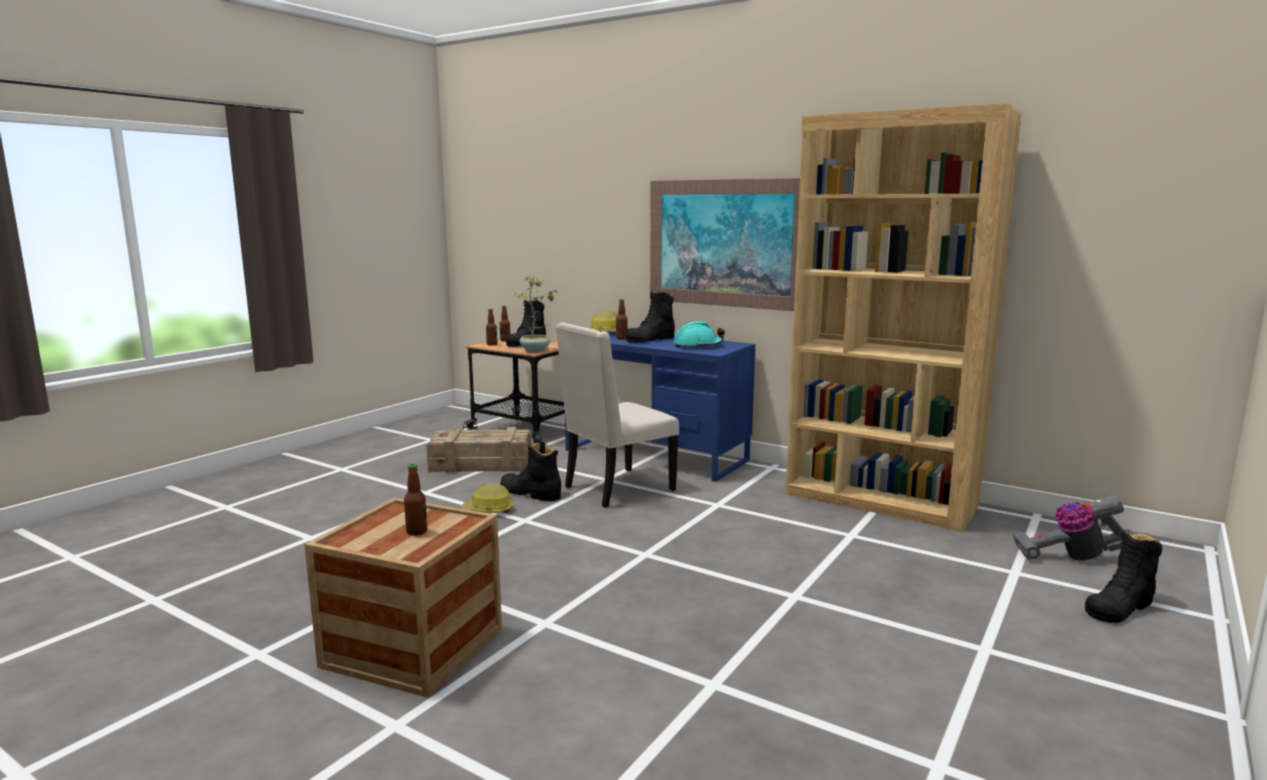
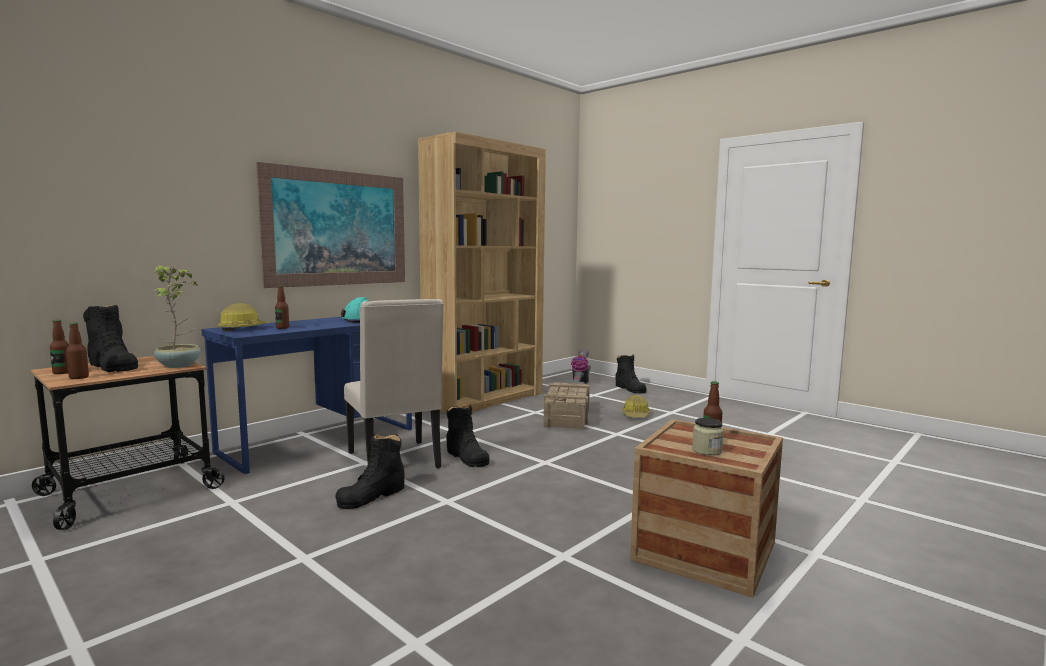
camera: 80 degrees left, 5 degrees down
(385, 528) = (707, 450): none -> jar
(482, 464) = (232, 520): crate -> crate (567, 416)
(488, 510) = (405, 518): hard hat -> hard hat (636, 415)
(651, 339) = (305, 324): black boot -> black boot (467, 457)

